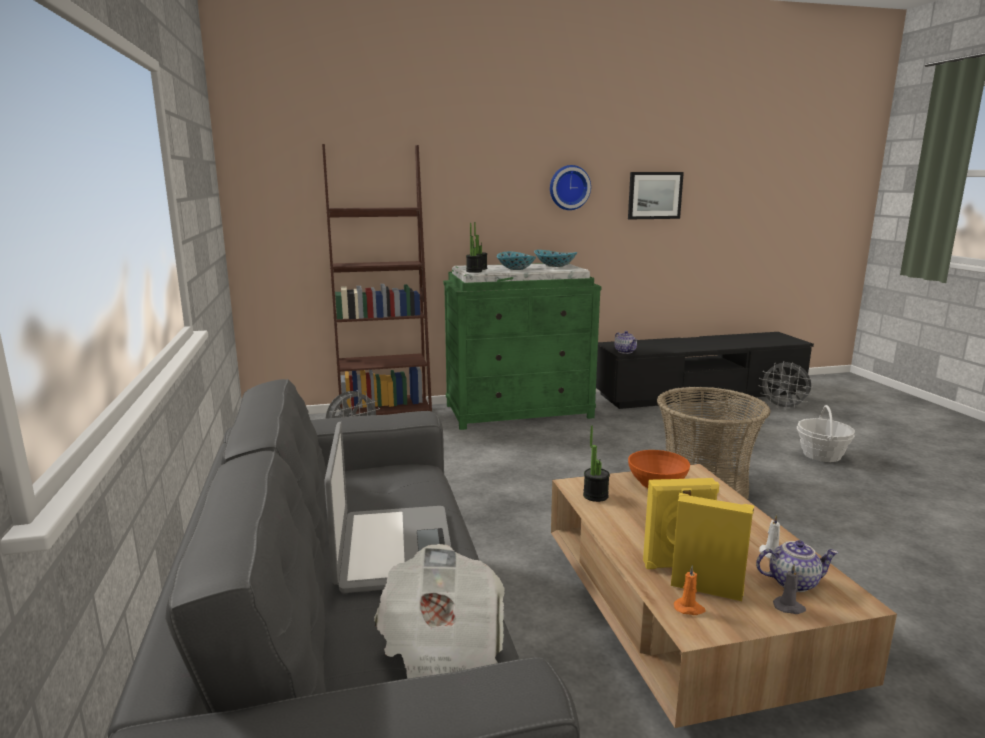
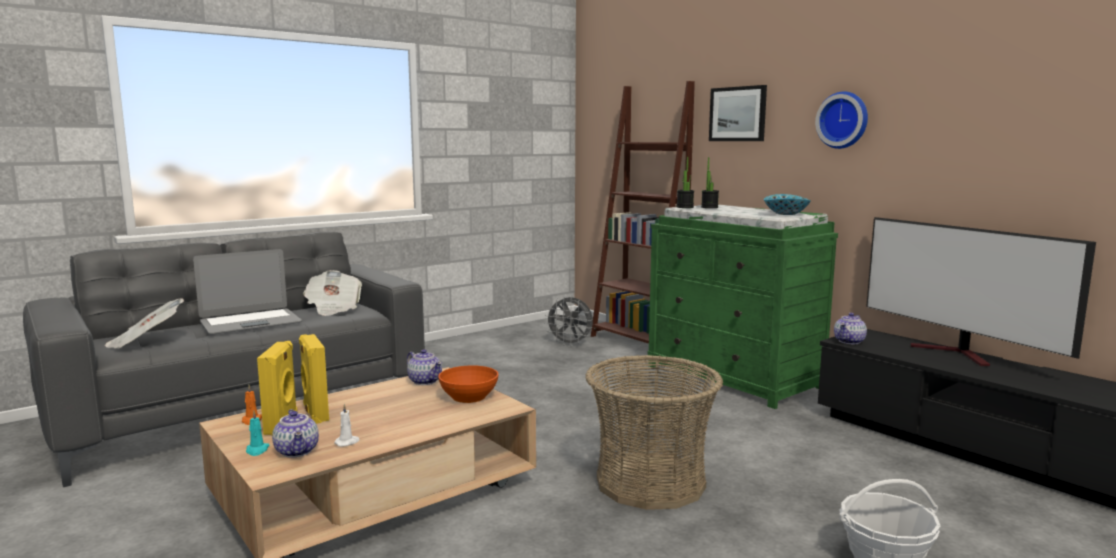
camera: 65 degrees right, 5 degrees down
(365, 486) = (333, 308): none -> newspaper
(516, 269) = (736, 211): bowl -> none
(595, 496) = (425, 381): potted plant -> teapot
(654, 195) = (971, 129): picture -> picture (738, 114)
(668, 341) = (958, 354): none -> television
(783, 408) = (1072, 524): grey fan -> none
(789, 607) = (257, 450): grey candle -> turquoise candle

